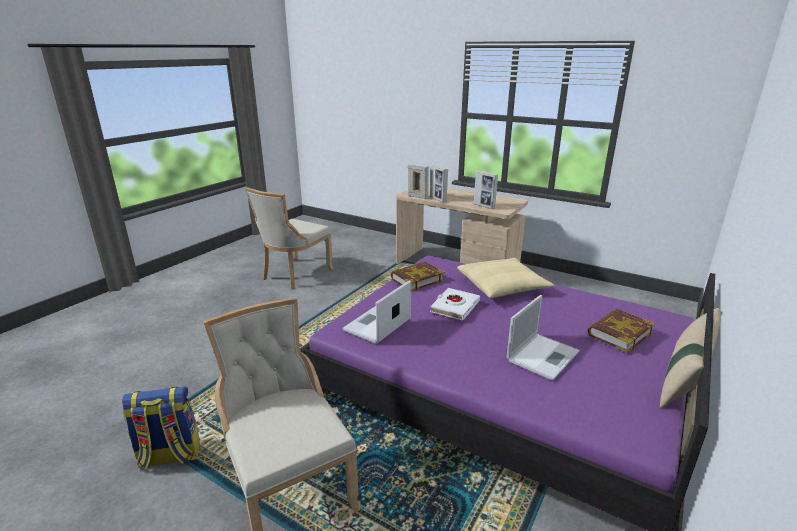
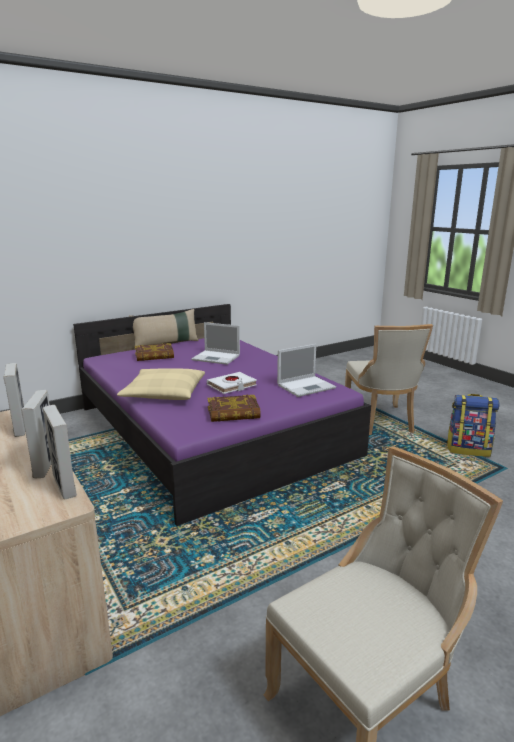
camera: 155 degrees left, 5 degrees down
(543, 355) = (217, 357): laptop -> laptop turned 135 degrees counterclockwise

